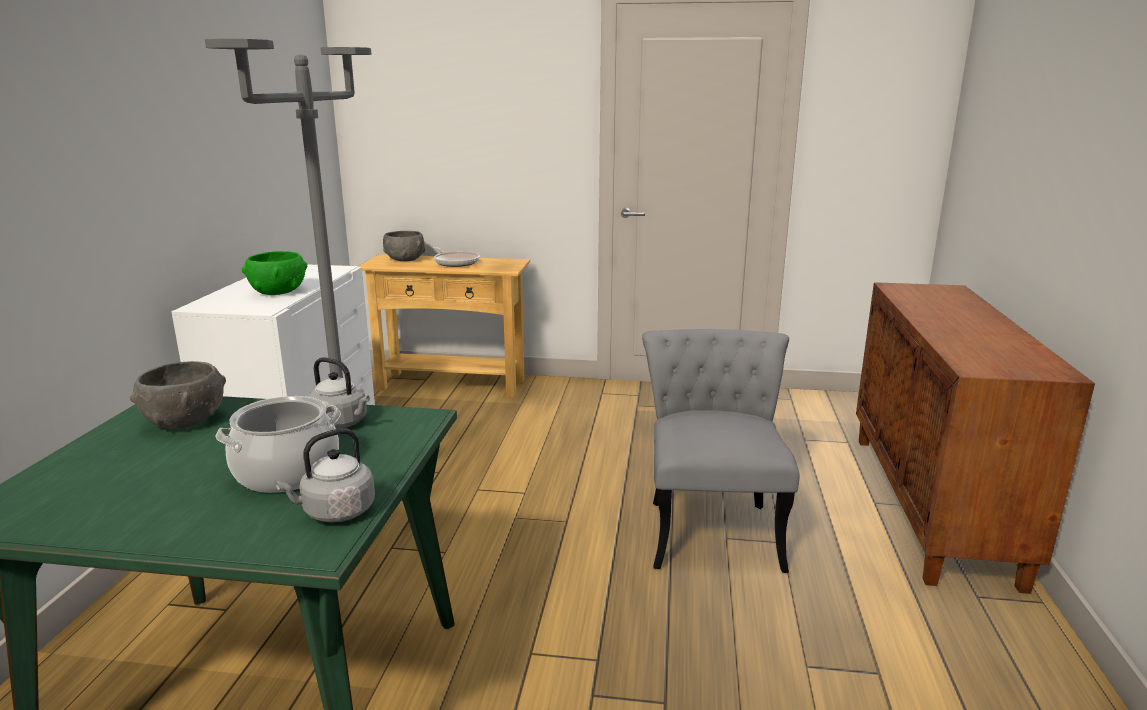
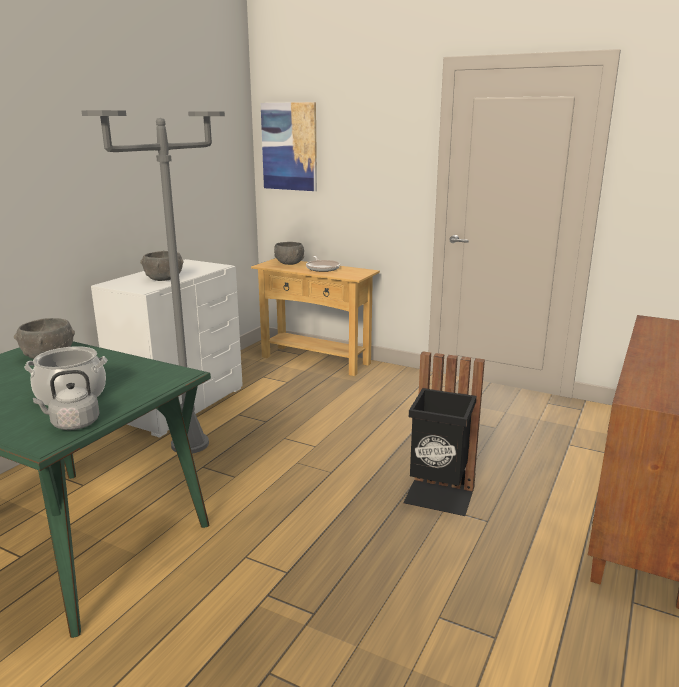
camera: 20 degrees right, 0 degrees up
(278, 292) = (164, 279): green bowl -> grey bowl
(342, 423) = (131, 370): grey kettle -> none
(390, 103) = (289, 147): none -> picture
(711, 525) = (439, 497): grey chair -> black trash can

